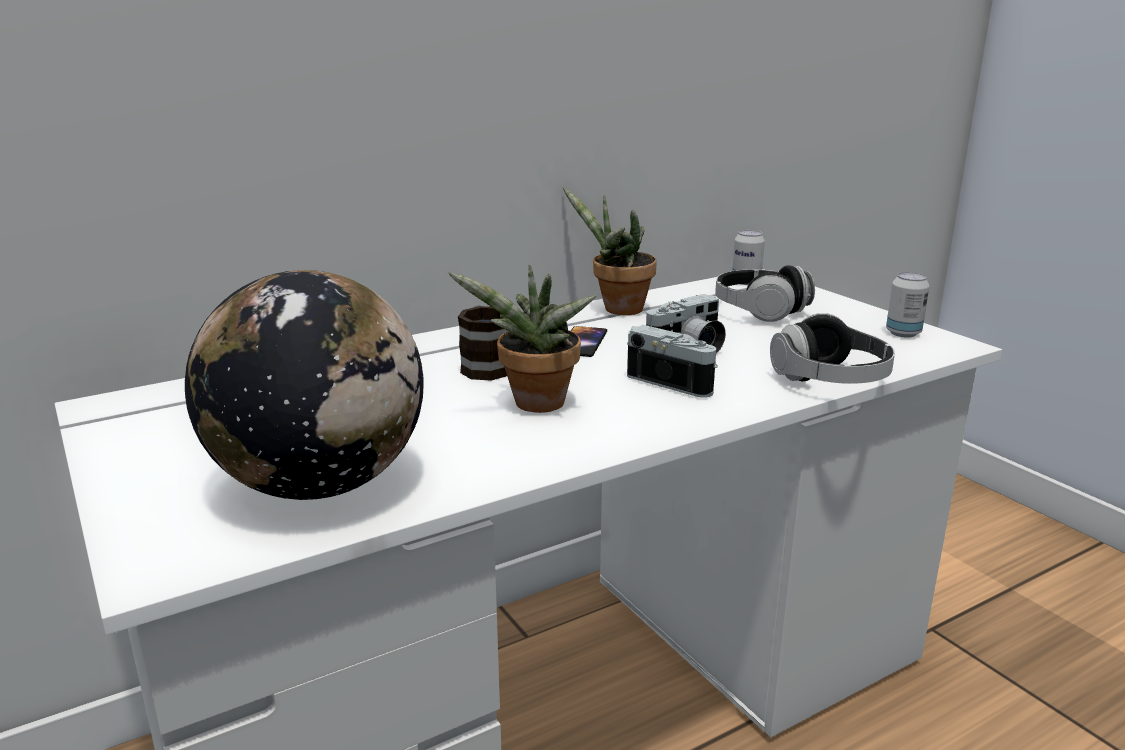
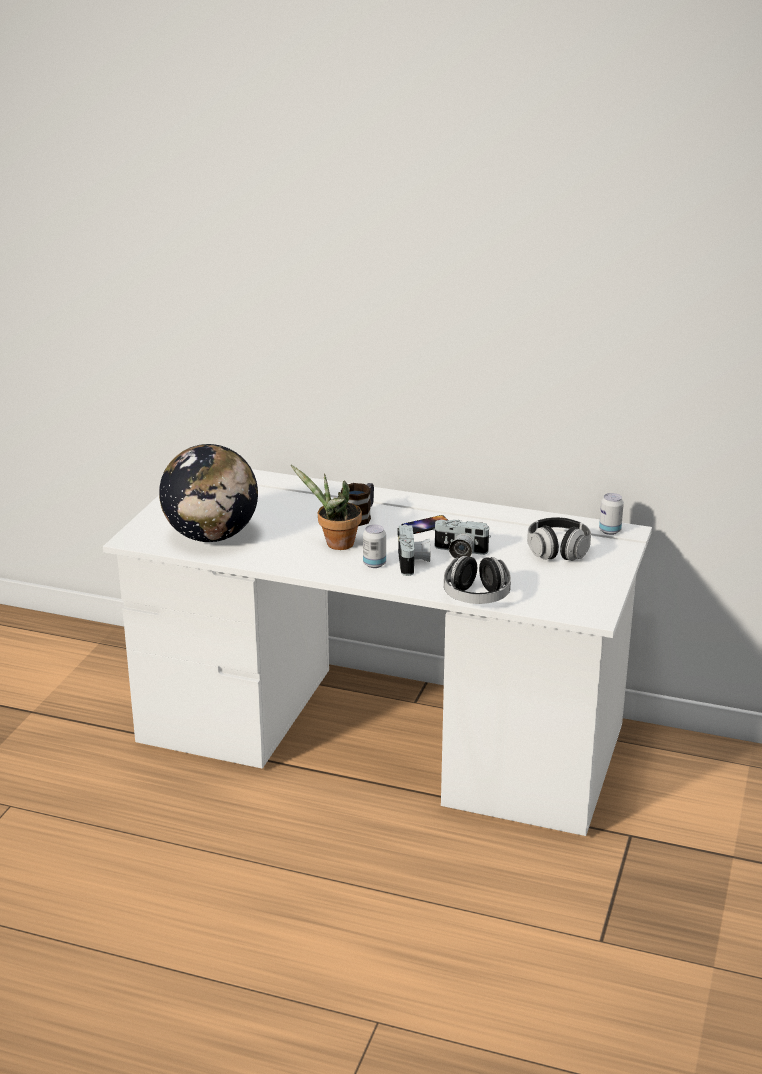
camera: 50 degrees right, 5 degrees up
(617, 309) = (491, 515): potted plant -> none
(903, 333) = (590, 598): can -> can (374, 564)

